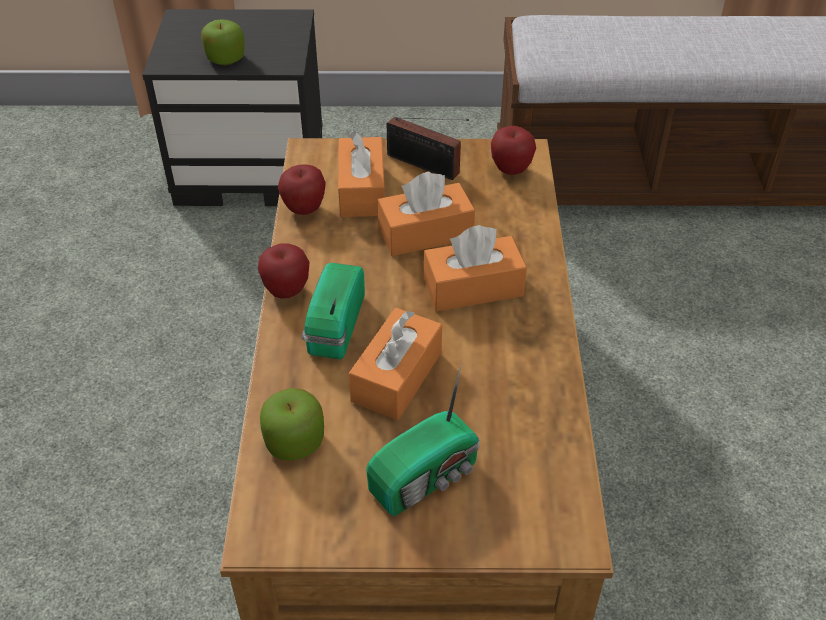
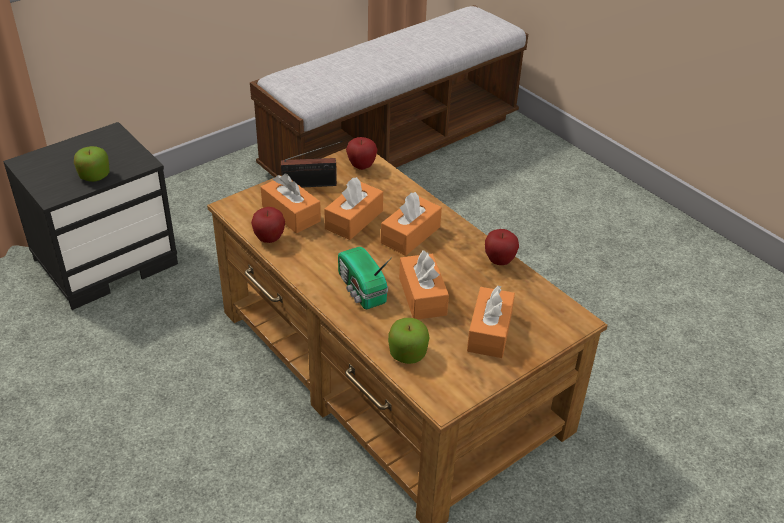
camera: 40 degrees left, 5 degrees down
(286, 291) = (313, 285): apple -> apple (499, 261)
(427, 477) = (489, 332): radio -> orange tissue box

